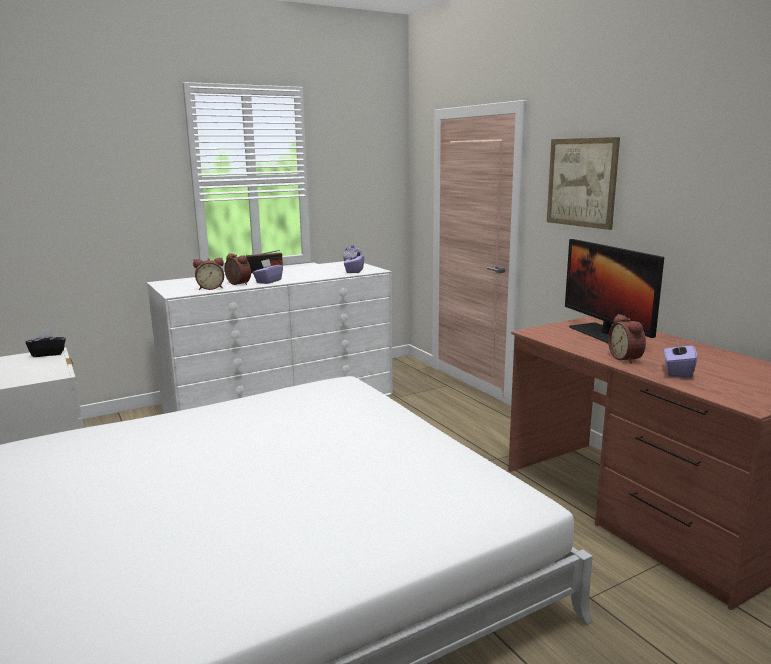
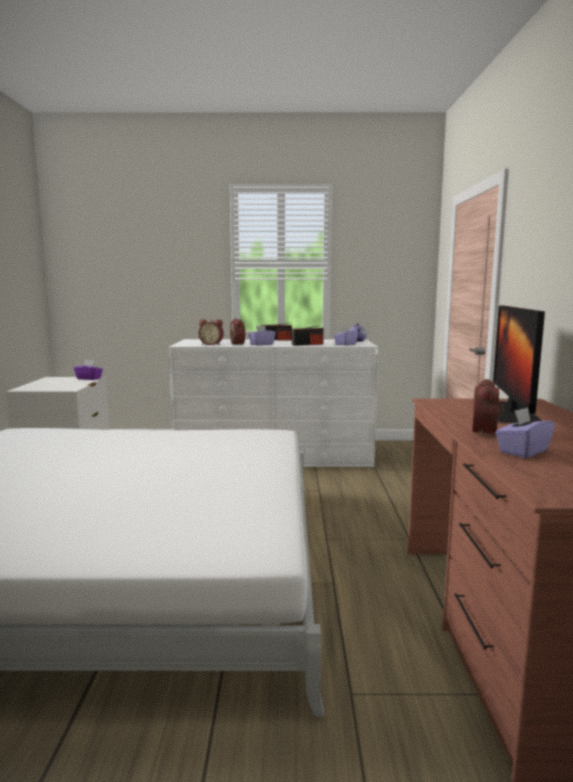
camera: 30 degrees right, 5 degrees down
(48, 354) = (89, 378): black tissue box -> purple tissue box
(317, 276) = (307, 344): none -> radio
(581, 182) = (539, 247): picture -> none

